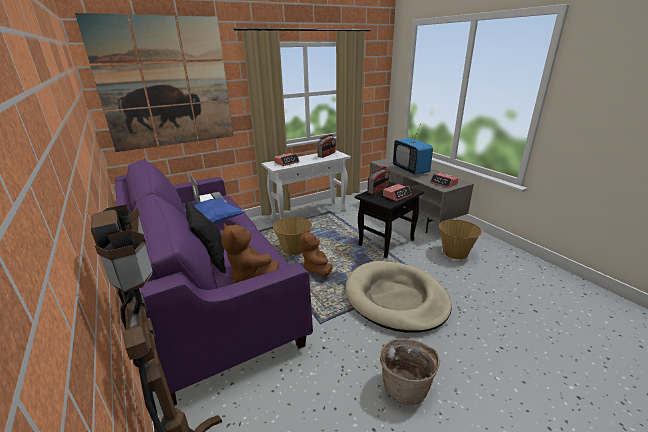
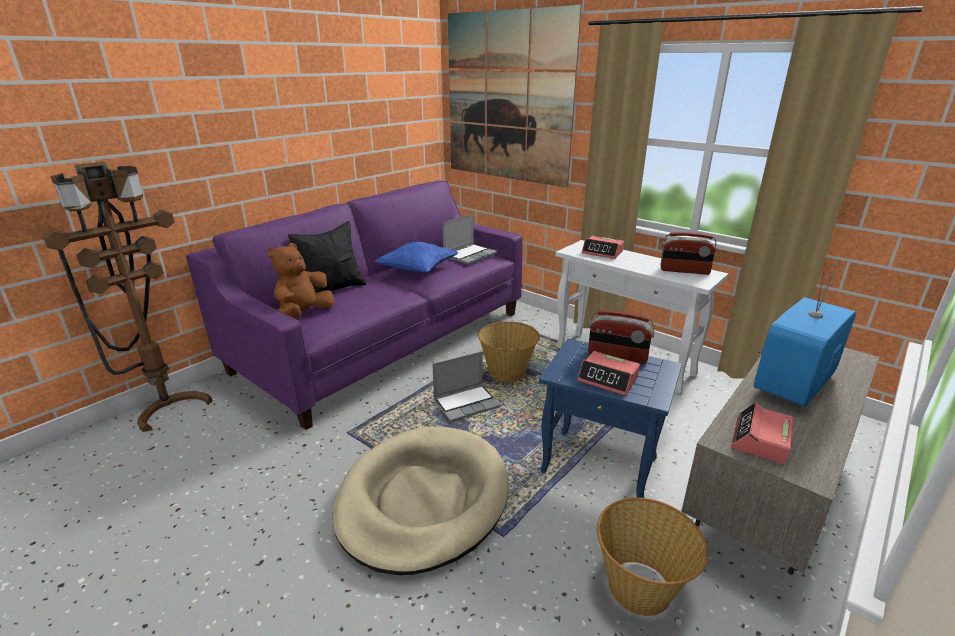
camera: 70 degrees right, 0 degrees up
(316, 269) = (467, 403): brown plush toy -> laptop
(386, 242) = (601, 465): black side table -> blue side table
(406, 386) = (237, 532): basket -> none

